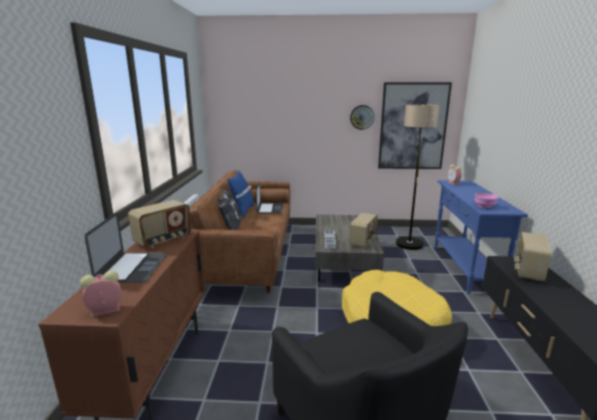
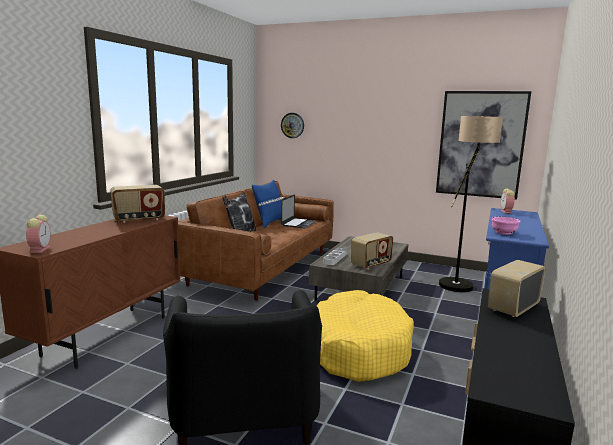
camera: 20 degrees right, 5 degrees down
(104, 311) = (40, 249): alarm clock -> alarm clock turned 90 degrees clockwise
(132, 267) = (93, 231): laptop -> none
(362, 117) = (418, 131): wall clock -> wall clock (292, 125)

